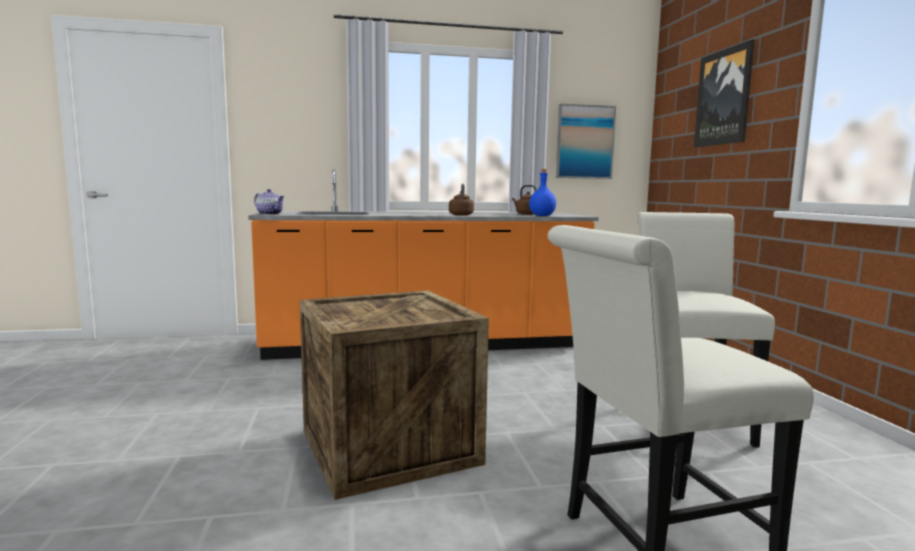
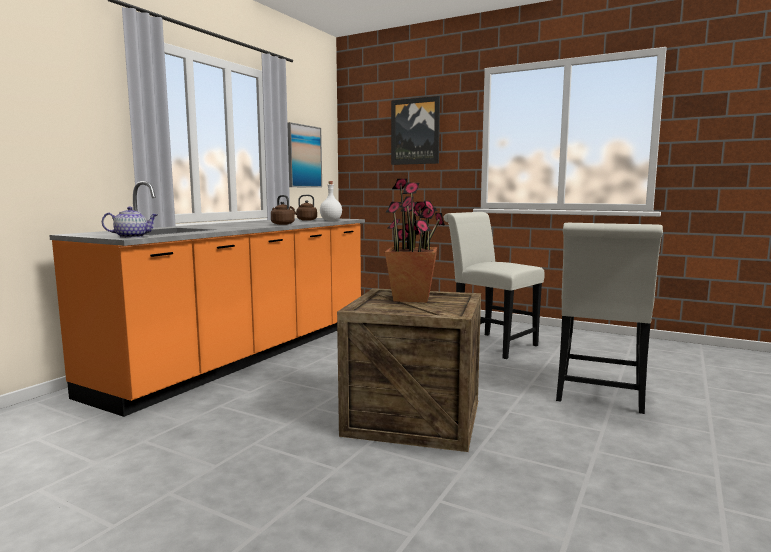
camera: 50 degrees left, 0 degrees up
(407, 305) = (412, 298): none -> potted plant
(541, 215) = (330, 220): blue bottle -> white bottle

